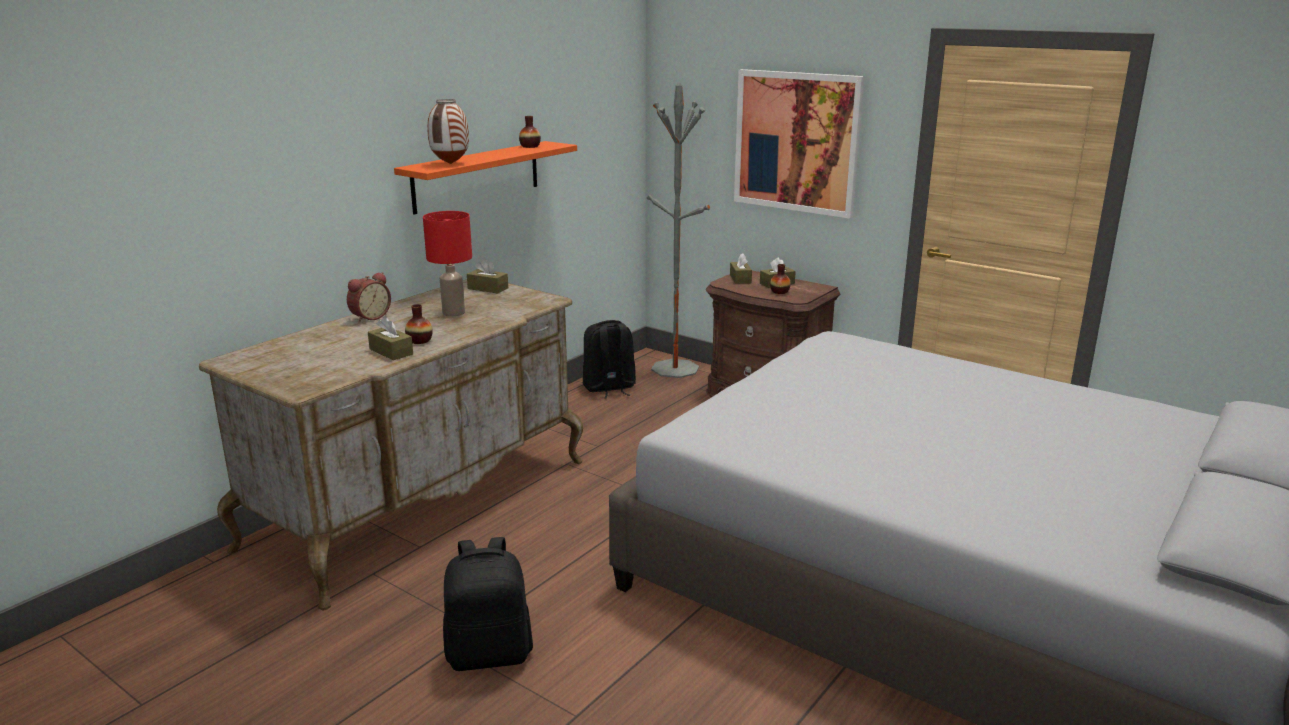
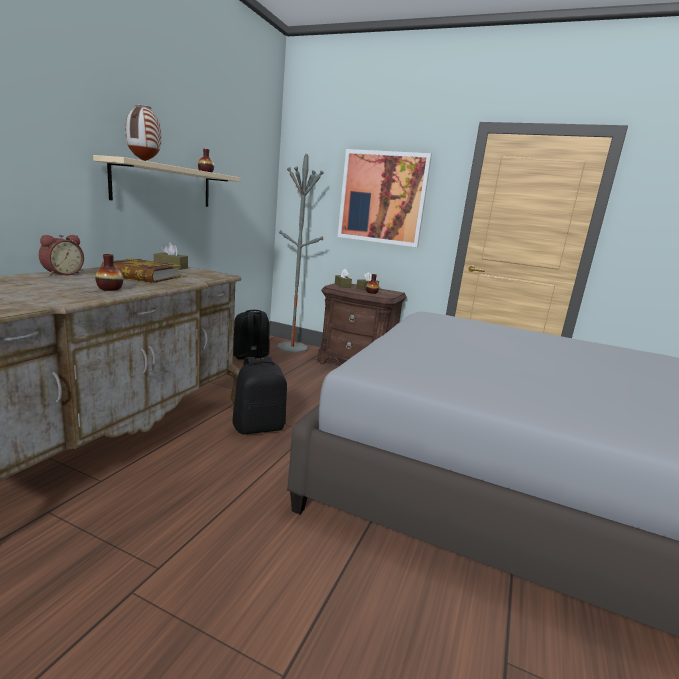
camera: 15 degrees left, 5 degrees down
(391, 352) = (79, 293): brown tissue box -> none
(453, 313) = (142, 276): red table lamp -> book
(477, 176) = (164, 185): orange shelf -> beige shelf
(490, 653) = (175, 598): black backpack -> black backpack (259, 427)

